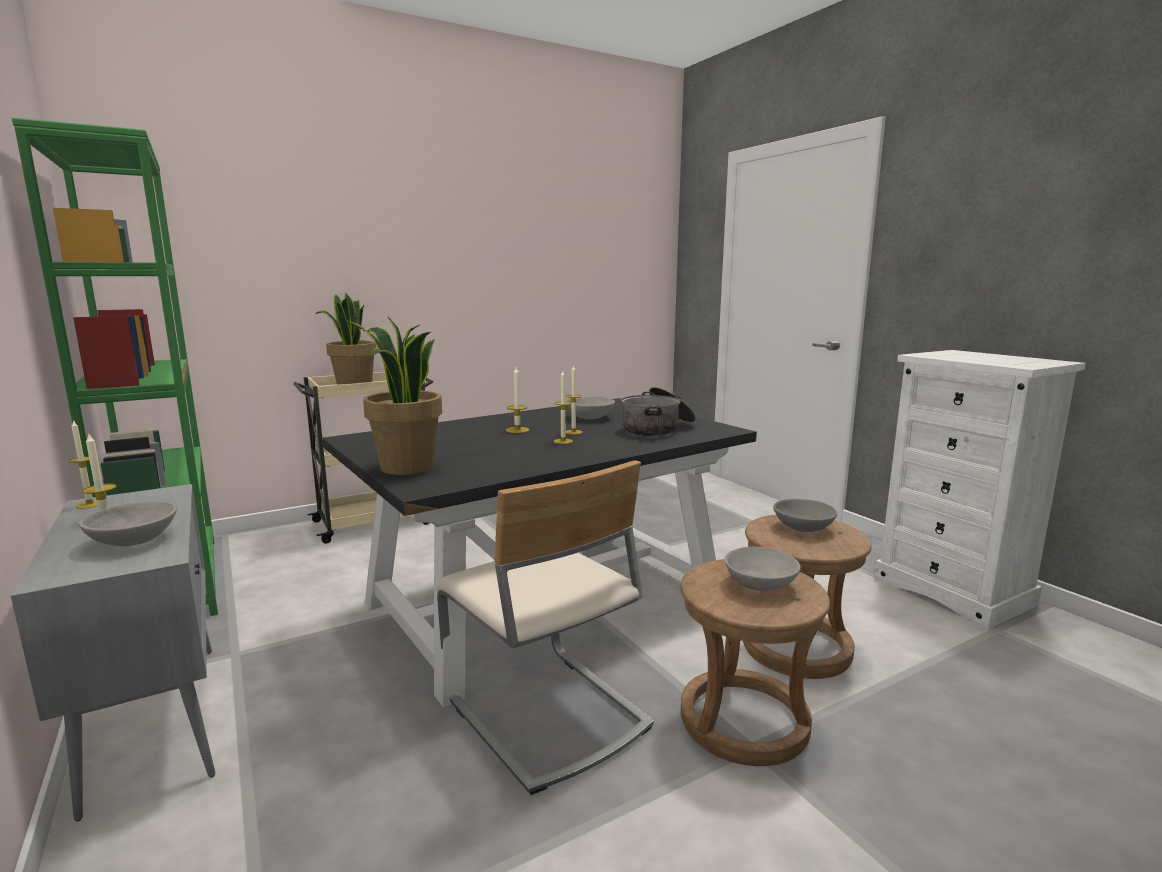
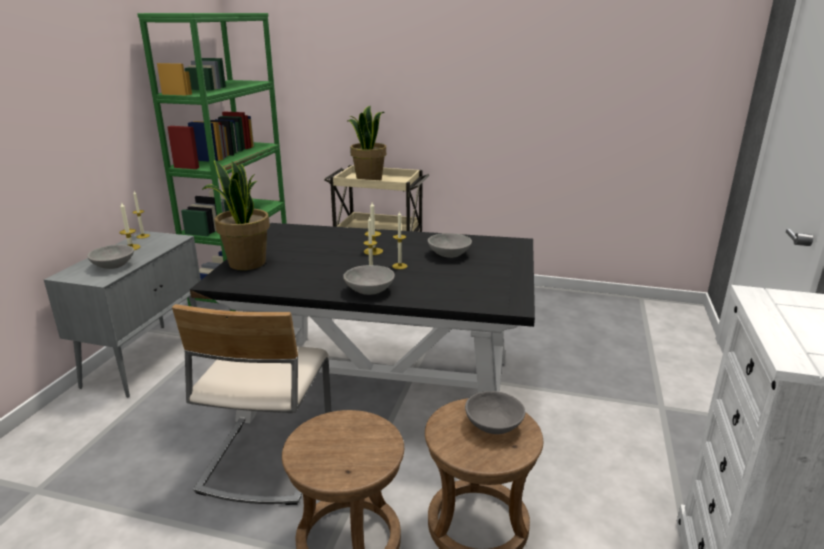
camera: 45 degrees right, 10 degrees up
(658, 428) = (465, 283): cooking pot -> none
(759, 585) = (350, 447): grey bowl -> grey bowl (369, 290)

